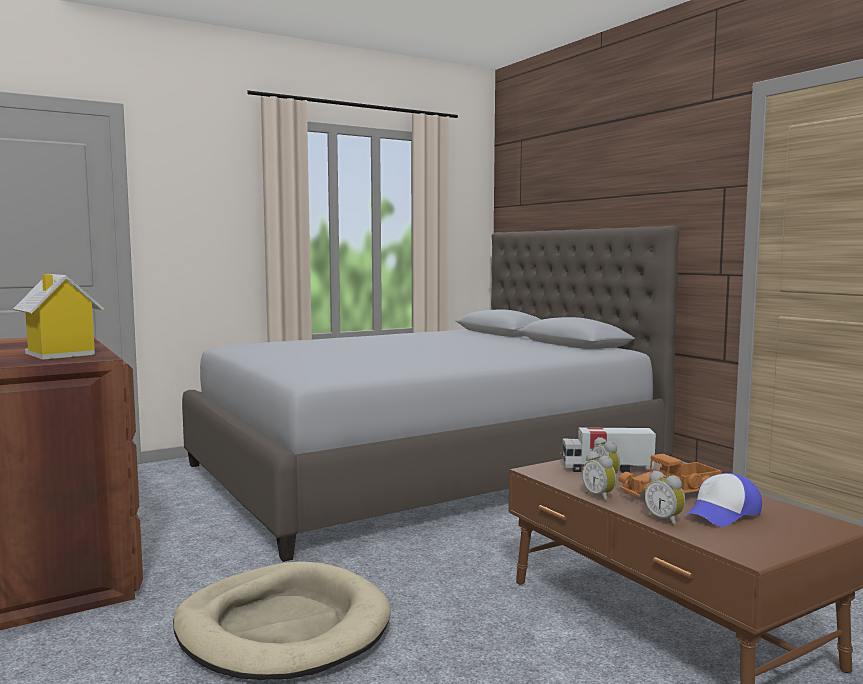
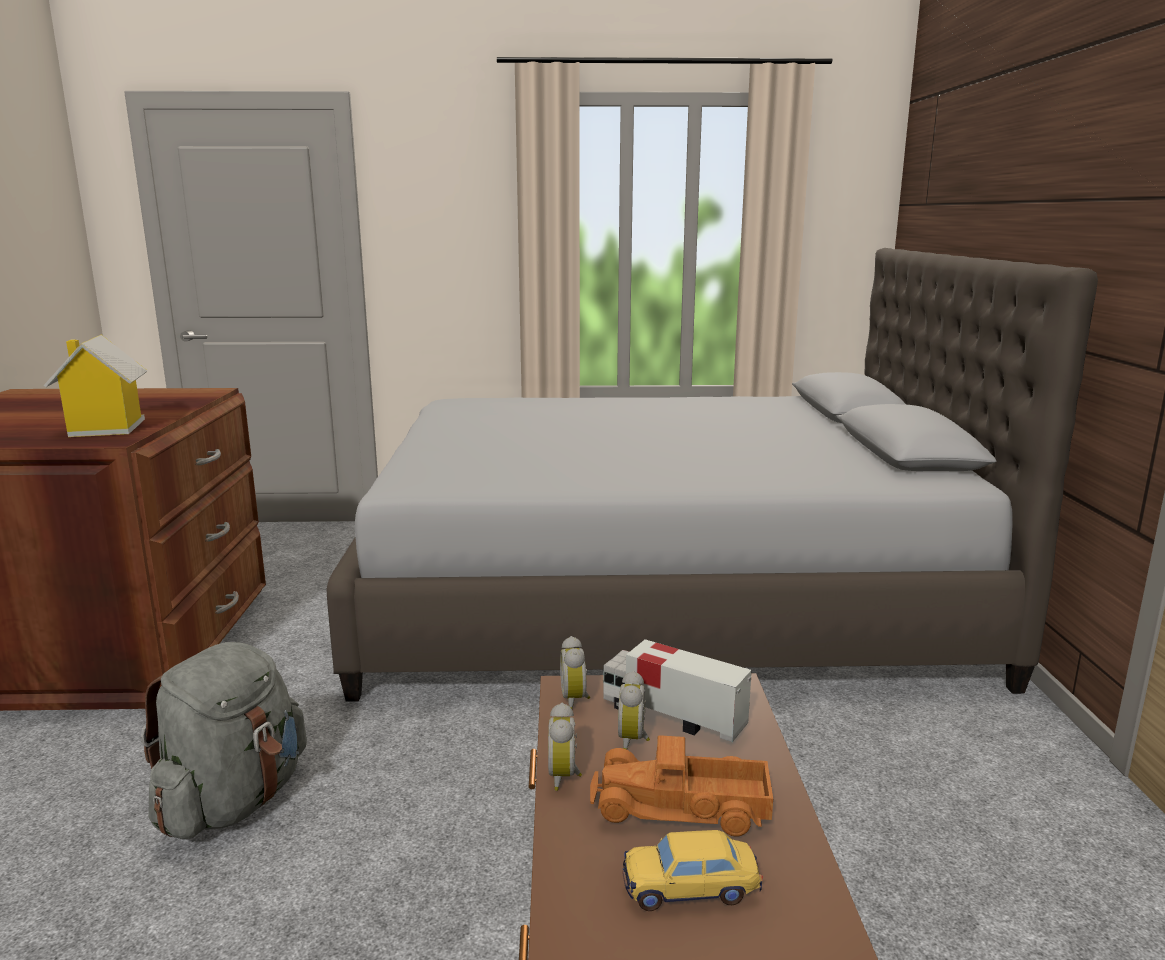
camera: 30 degrees right, 10 degrees up
(283, 628) = (234, 801): beige dog bed -> grey backpack
(665, 520) = (574, 867): alarm clock -> alarm clock (576, 699)
(722, 514) = (690, 889): cap -> toy car

